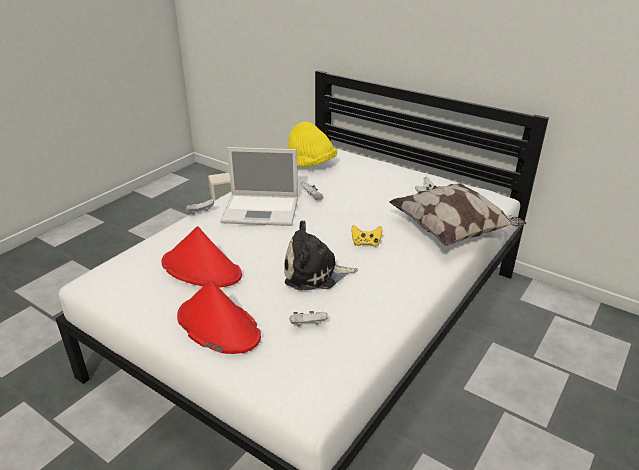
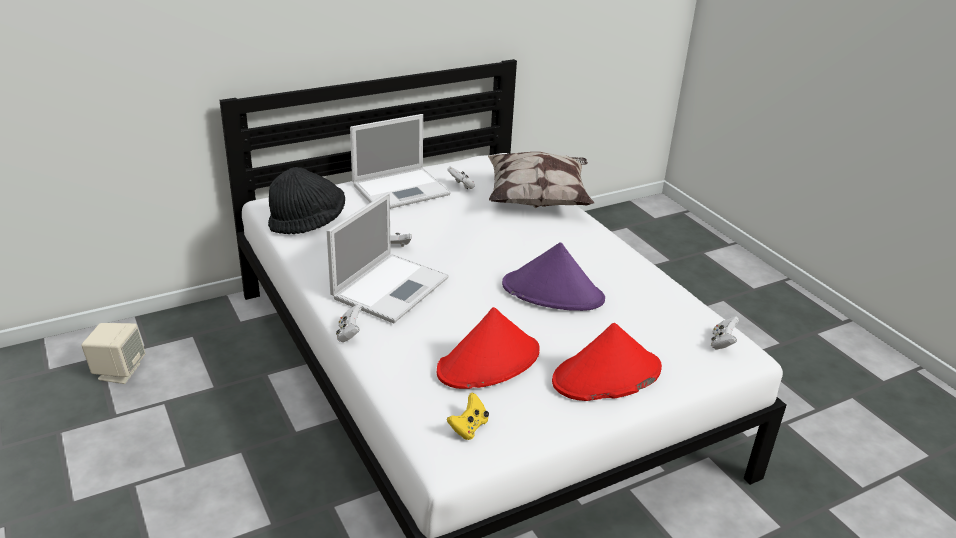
camera: 65 degrees left, 0 degrees up
(307, 326) = (635, 323): white game controller -> white game controller (722, 343)
(311, 164) = (308, 223): yellow hat -> black hat
(315, 273) = (553, 292): plush toy -> purple hat
(366, 243) = (521, 248): yellow game controller -> yellow game controller (468, 428)
(392, 178) = (402, 189): none -> laptop

